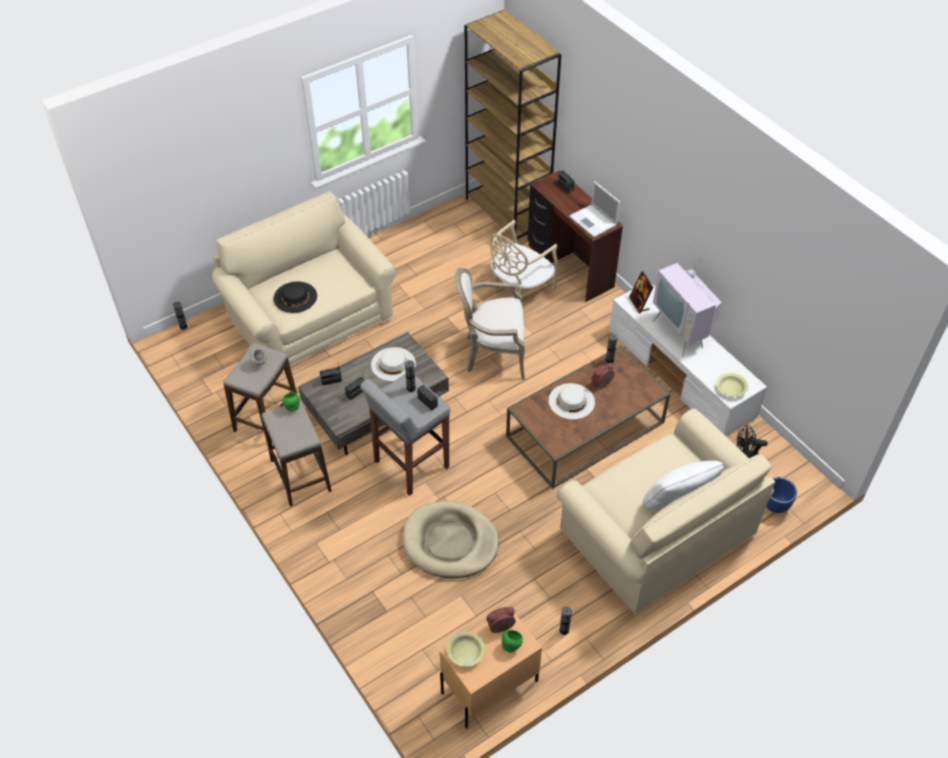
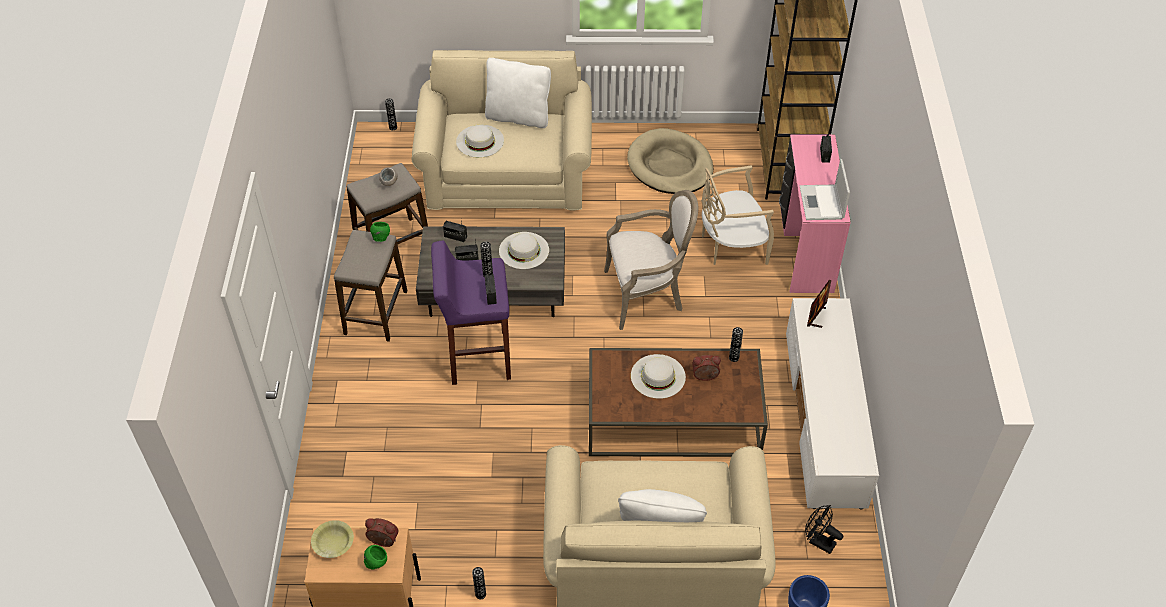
camera: 35 degrees right, 0 degrees up
(295, 297) = (480, 141): black hat -> white hat
(308, 265) = (518, 117): none -> white pillow
(410, 465) = (478, 357): grey stool -> purple stool
(450, 542) = (451, 449): beige dog bed -> beige dog bed (670, 165)
(492, 353) = (647, 294): armchair -> armchair turned 135 degrees clockwise
(569, 267) = (804, 248): brown desk -> pink desk
(681, 332) = (835, 369): television -> none
(731, 388) = (836, 455): yellow bowl -> none

